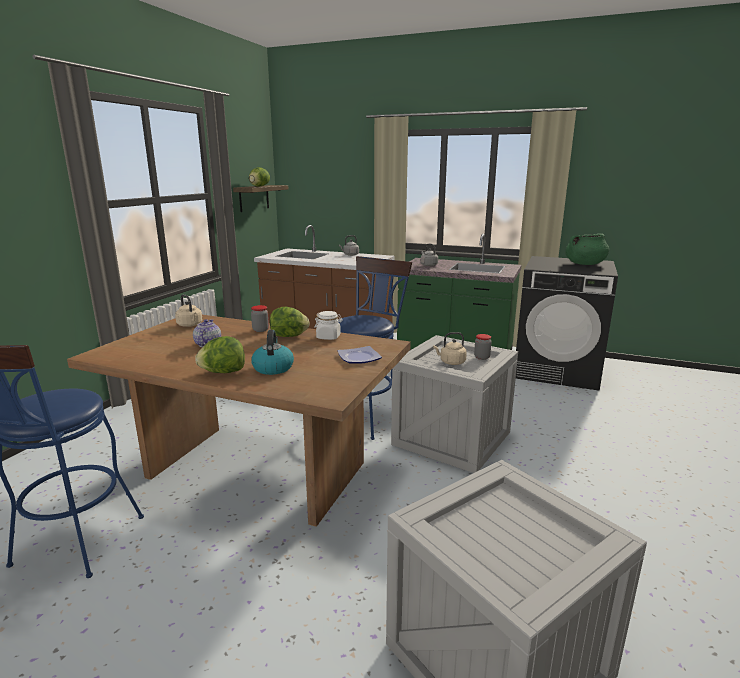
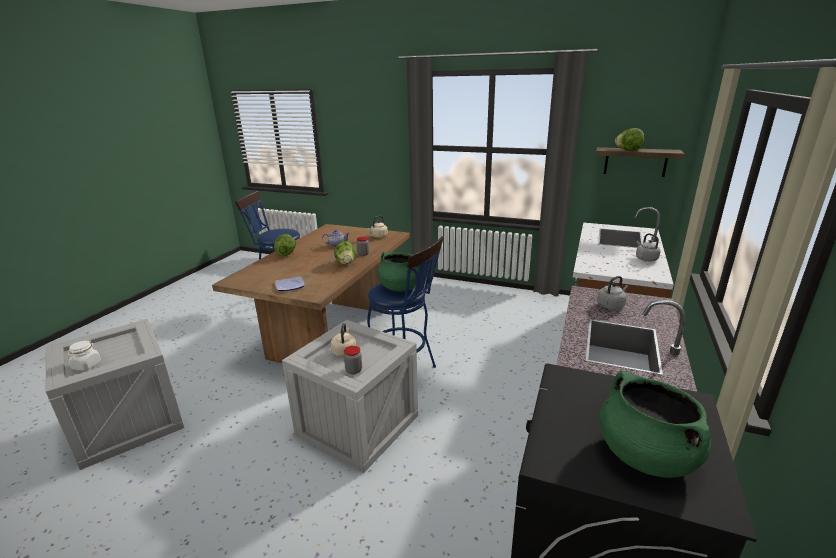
camera: 90 degrees right, 5 degrees up
(273, 368) = (286, 264): kettle -> none
(328, 337) = (340, 274): white jar -> white jar (86, 365)
(363, 319) = (400, 287): none -> green cooking pot

